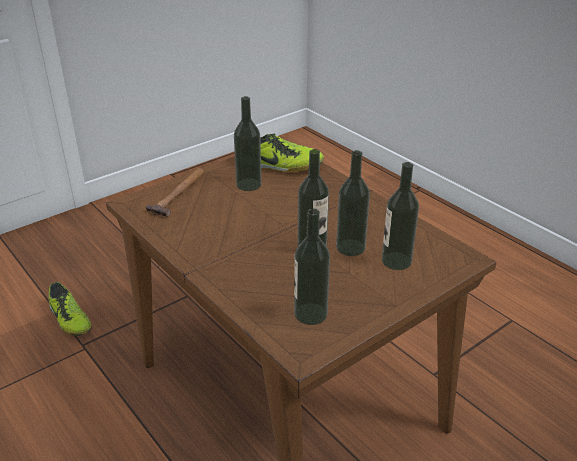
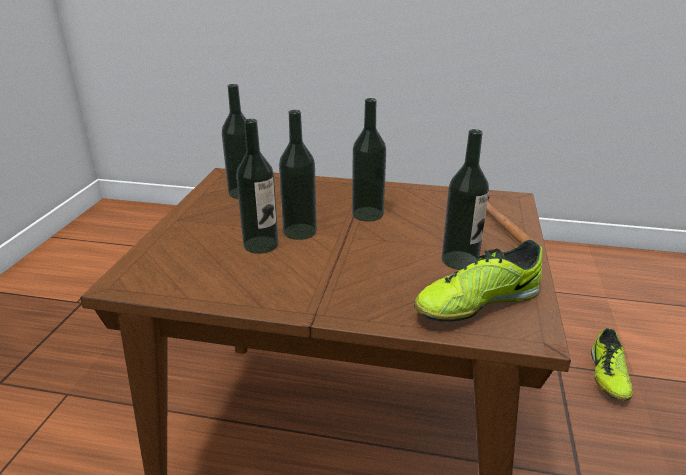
camera: 140 degrees right, 5 degrees down
(70, 320) = (608, 375): shoe -> shoe turned 90 degrees counterclockwise
(396, 261) = (201, 251): bottle -> bottle (367, 214)

